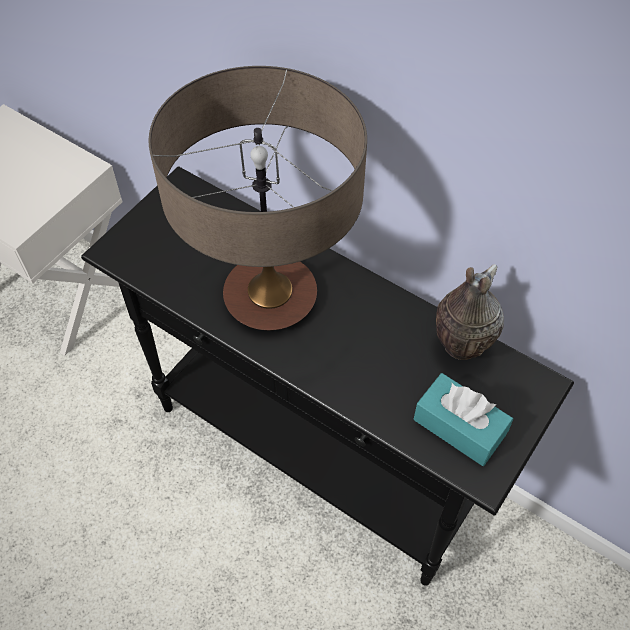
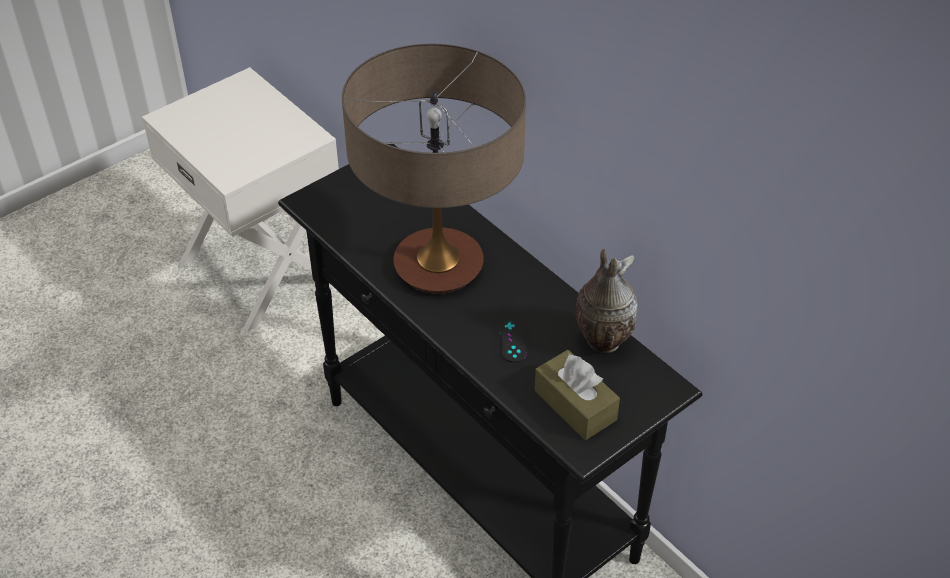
camera: 15 degrees right, 10 degrees down
(371, 366) = (511, 340): none -> black game controller
(459, 427) = (575, 405): turquoise tissue box -> brown tissue box

